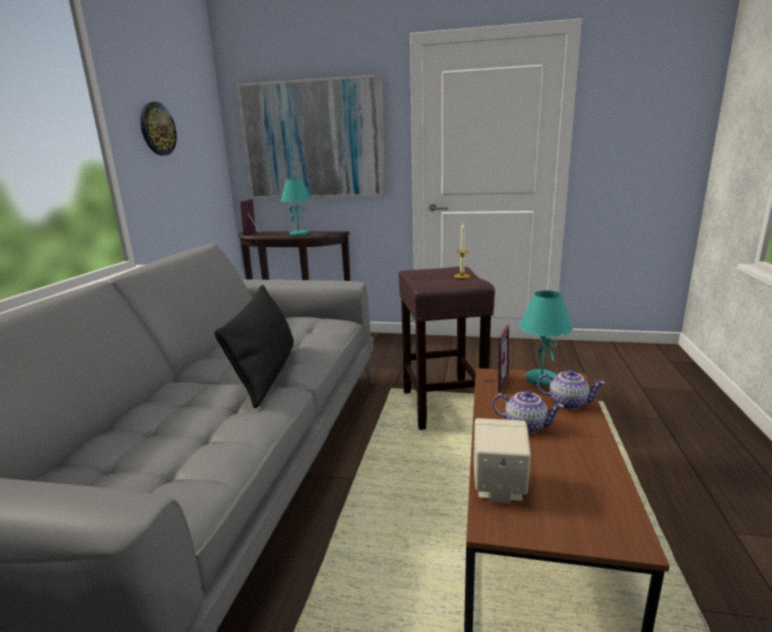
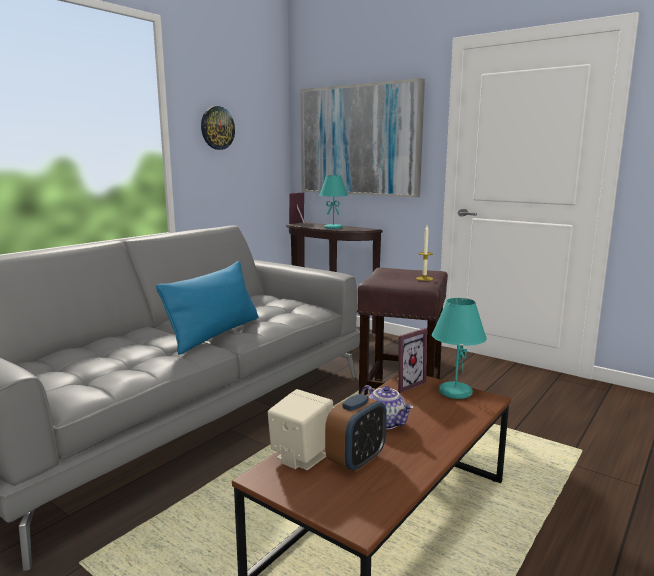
camera: 25 degrees right, 5 degrees down
(266, 372) = (215, 333): black pillow -> blue pillow
(549, 474) = (356, 460): none -> alarm clock
(568, 403) = (453, 416): teapot -> none

